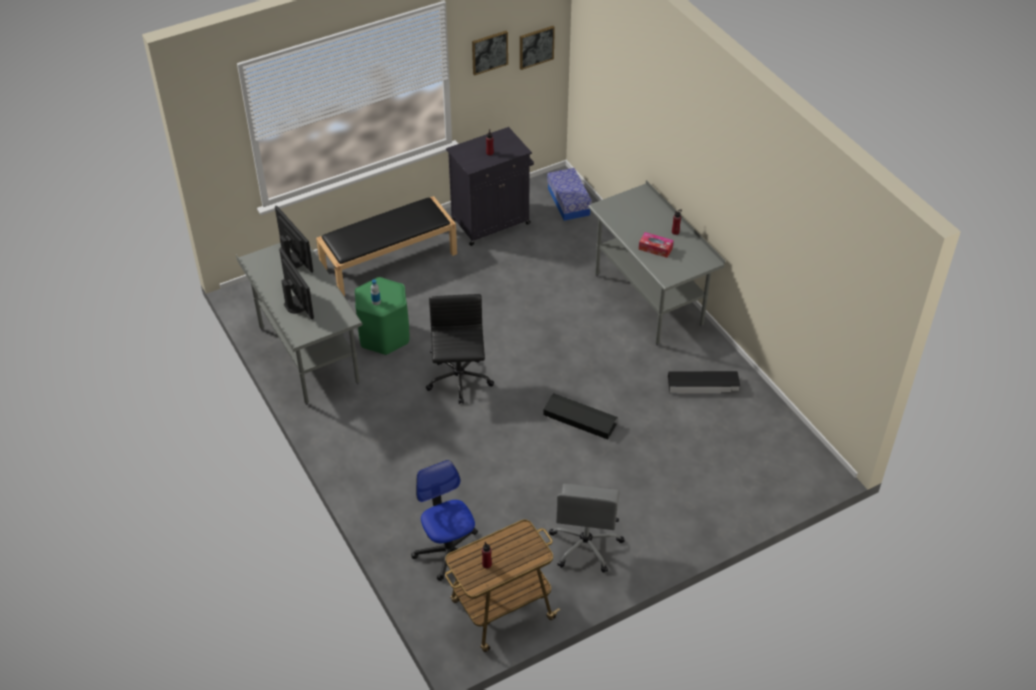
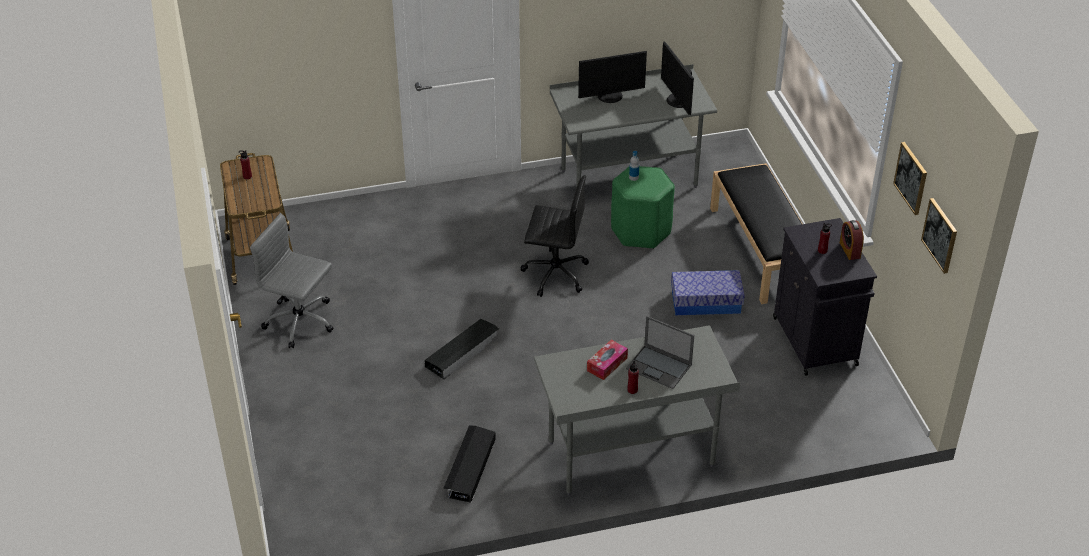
camera: 105 degrees right, 5 degrees down
(295, 260) = (677, 101): monitor -> monitor turned 90 degrees clockwise
(448, 551) = (343, 233): office chair -> none
(484, 140) = (850, 250): none -> alarm clock
(568, 202) = (843, 422): storage box -> storage box (705, 302)
(645, 222) = (659, 367): none -> laptop

